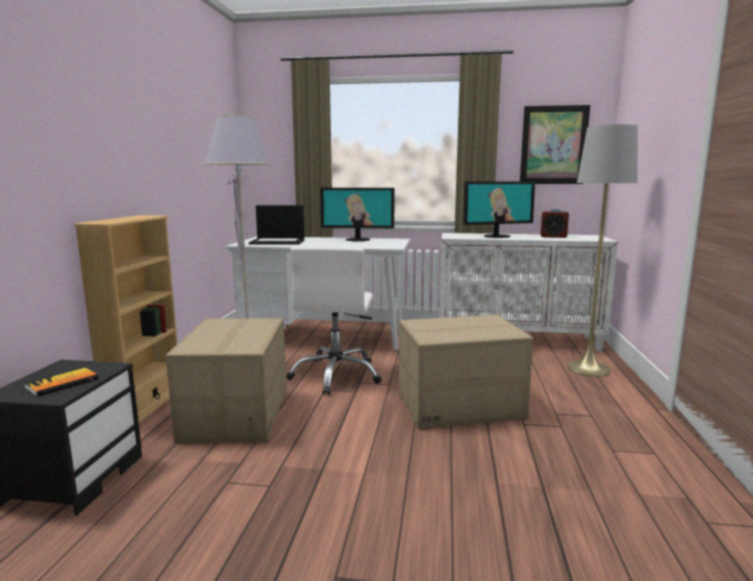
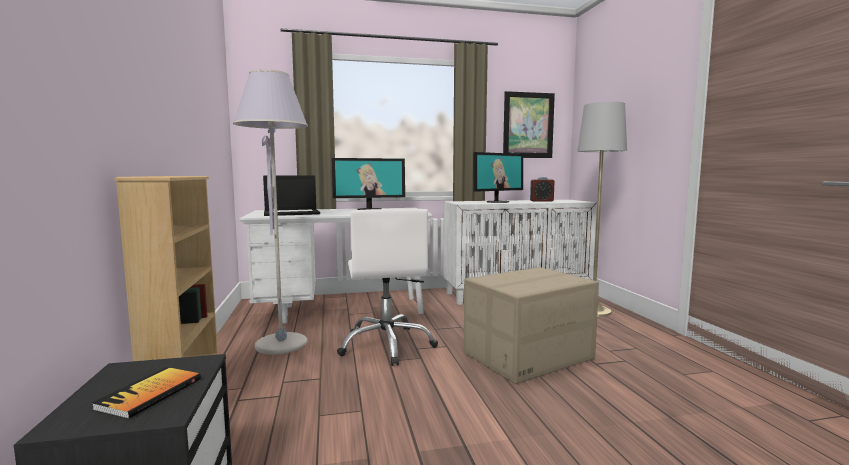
camera: 20 degrees left, 5 degrees down
(237, 414) = (315, 402): cardboard box -> none

